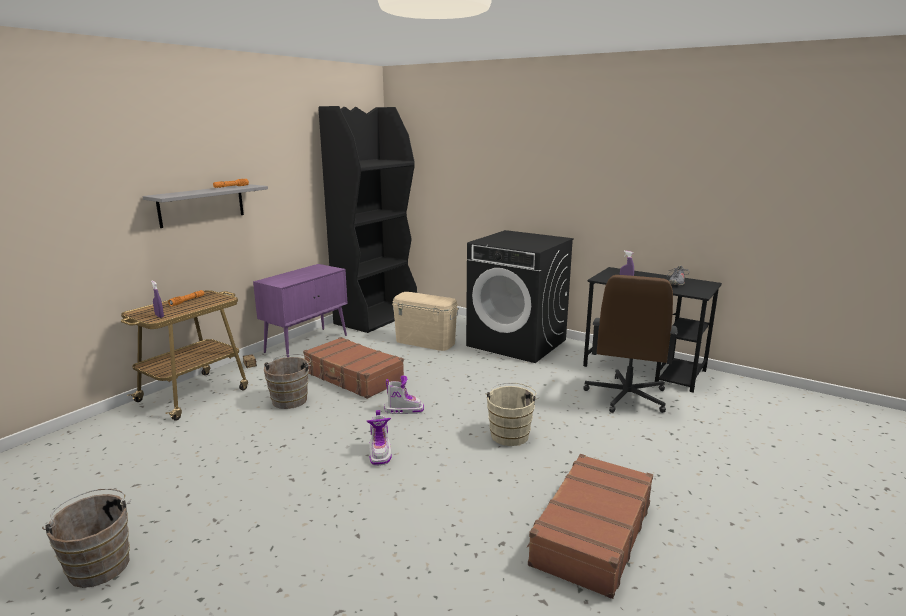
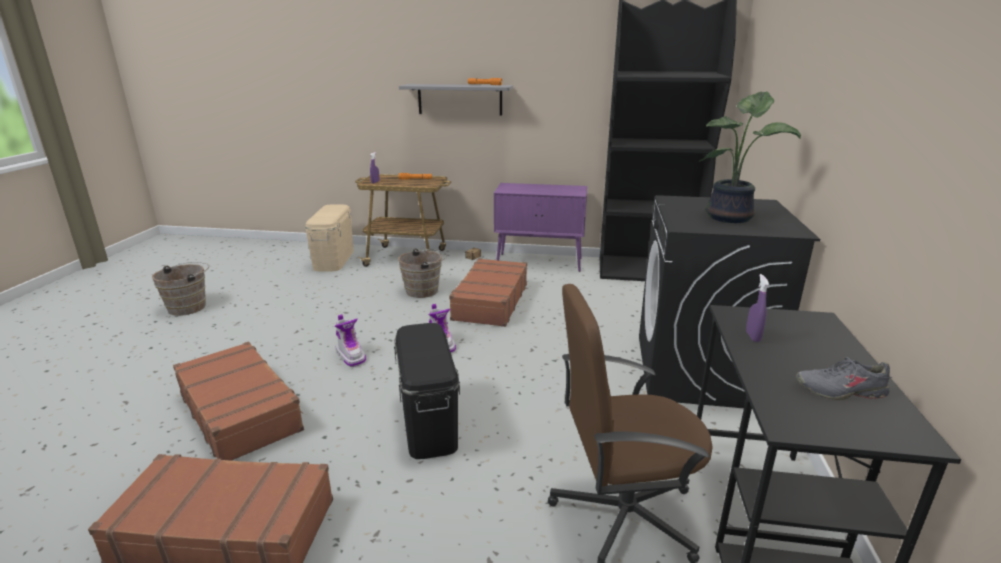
camera: 65 degrees right, 5 degrees up
(380, 453) = (351, 356): boot -> boot turned 90 degrees counterclockwise
(425, 342) = (617, 312): beige storage box -> beige storage box (334, 260)
(428, 522) = (241, 411): none -> brown suitcase
(510, 434) = (429, 422): beige bucket -> black storage box
(528, 240) = (732, 217): none -> potted plant

